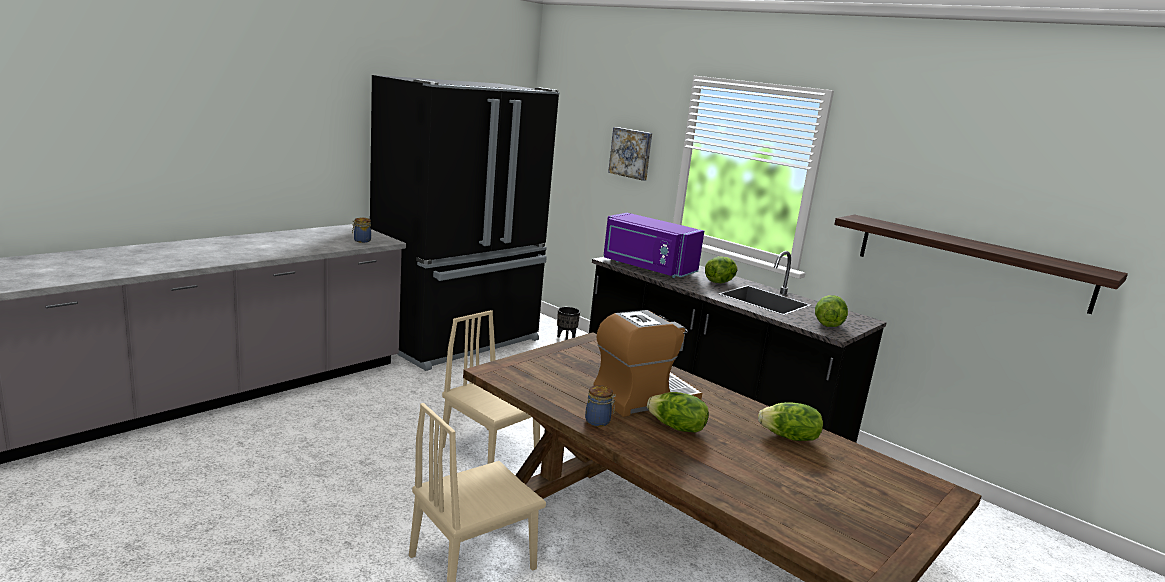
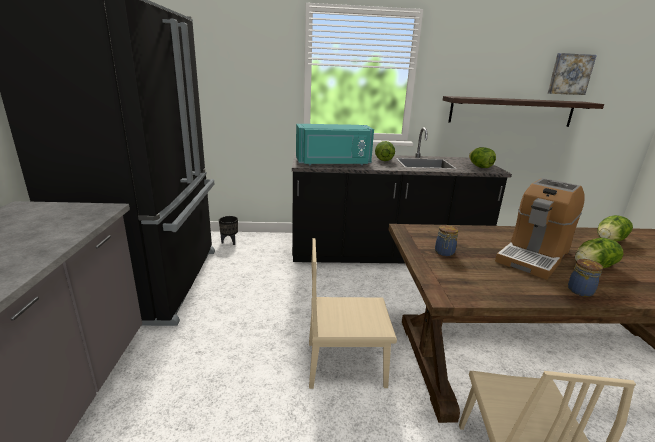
camera: 45 degrees left, 5 degrees up
(361, 241) = (74, 218): jar -> jar (444, 253)
(631, 153) = (252, 76): picture -> picture (570, 74)
(644, 398) = (533, 256): coffee machine -> coffee machine turned 150 degrees counterclockwise
(647, 267) = (333, 163): purple microwave -> turquoise microwave

